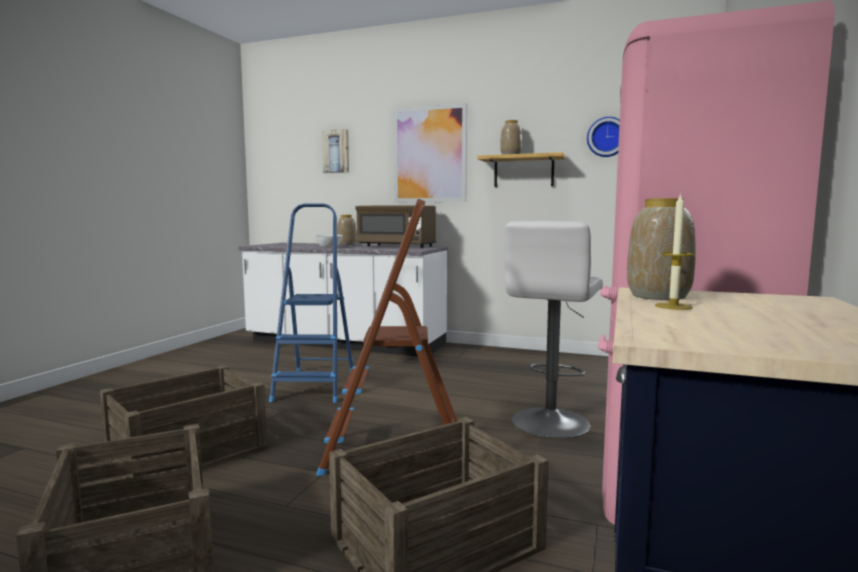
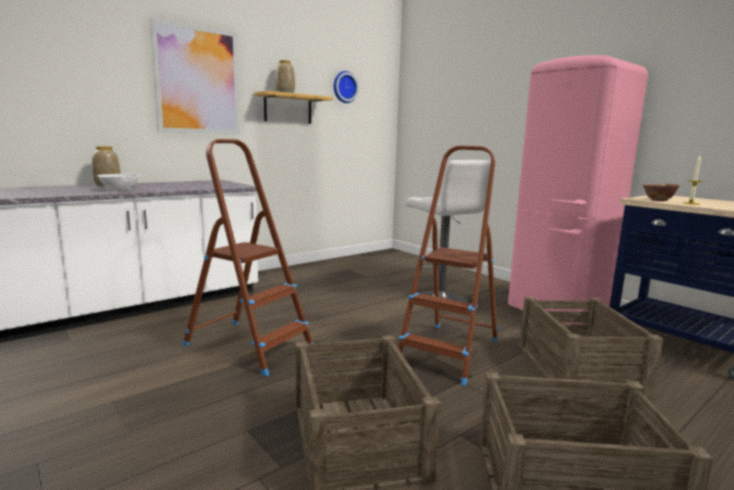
camera: 60 degrees left, 5 degrees up
(314, 385) = (249, 346): blue step ladder -> brown step ladder
(336, 151) = (60, 57): picture -> none
(396, 246) = (186, 183): brown microwave -> none
(657, 296) = (658, 200): vase -> bowl

